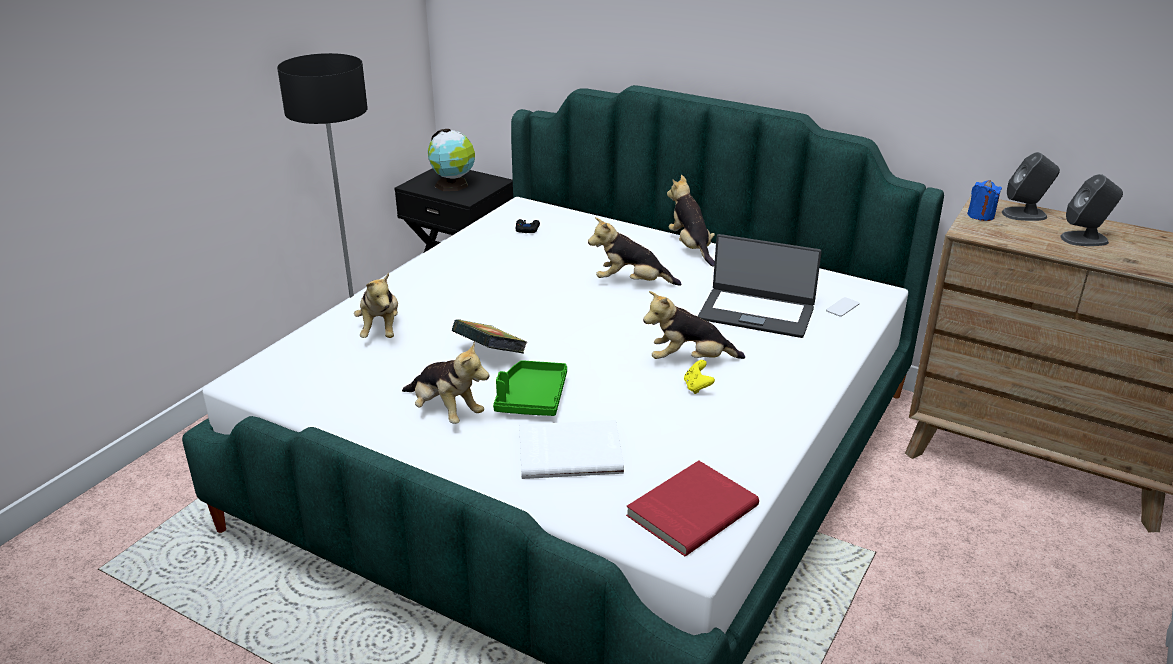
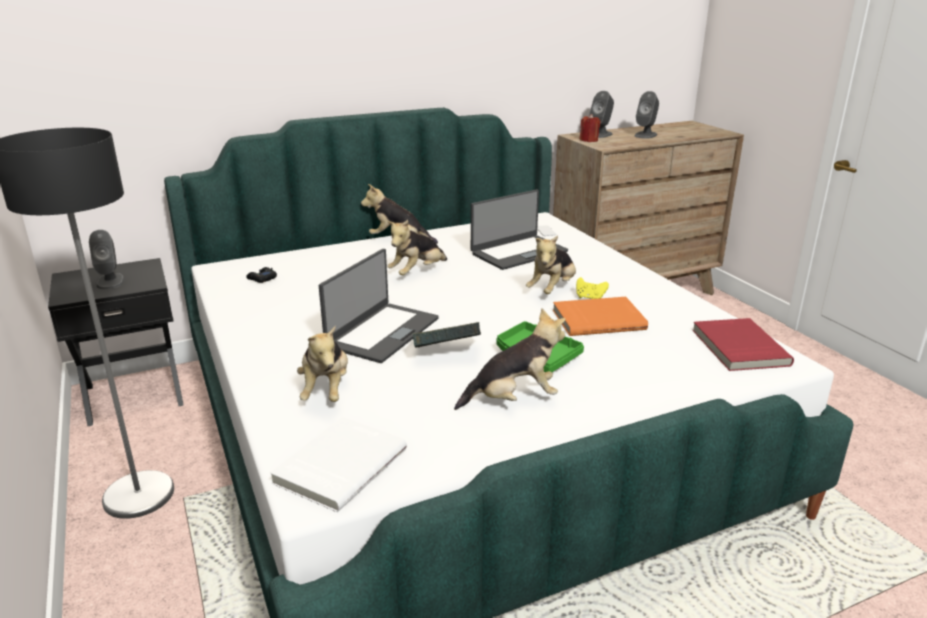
camera: 55 degrees left, 5 degrees down
(381, 329) = (326, 390): plush toy -> plush toy turned 60 degrees clockwise
(453, 185) = (110, 281): globe -> grey speaker
(494, 314) = (382, 332): none -> laptop
(570, 452) = (629, 366): white book -> white book (339, 465)
(652, 406) = (598, 319): none -> orange book
(980, 215) = (589, 140): blue candle -> red candle

